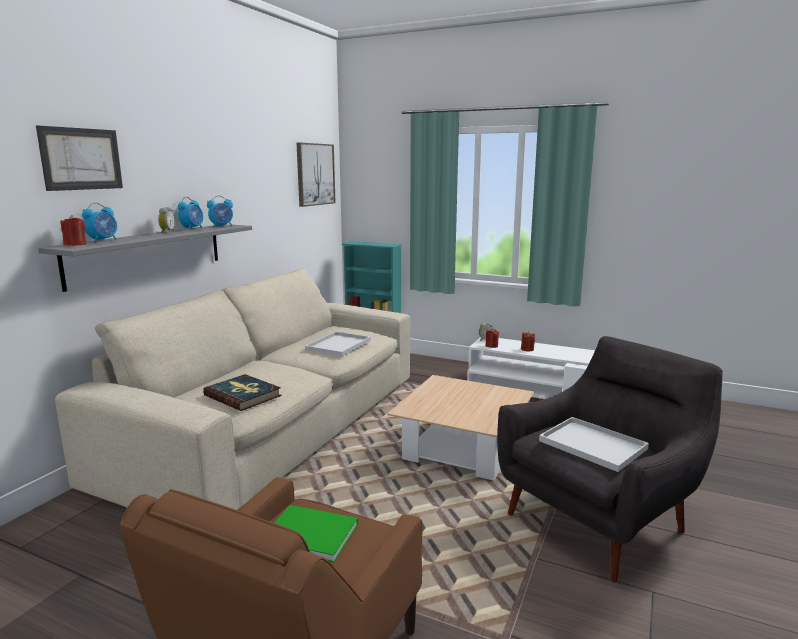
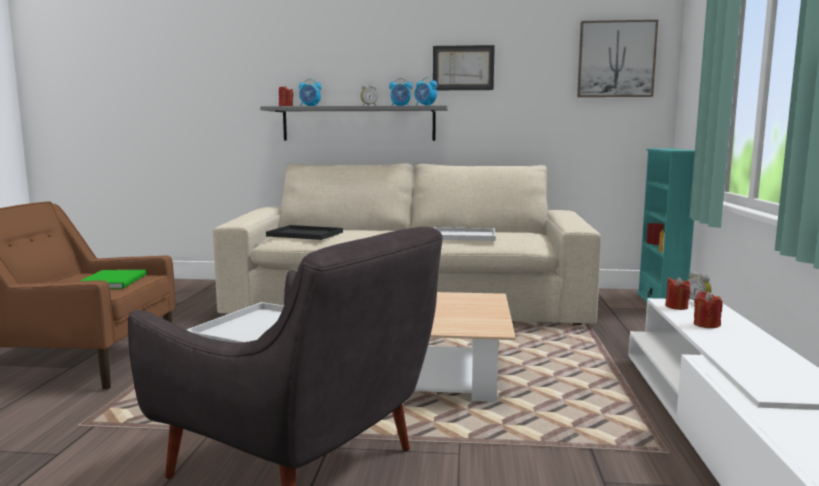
camera: 70 degrees right, 5 degrees down
(81, 159) = (309, 47): picture -> picture (463, 68)
(243, 395) = (306, 234): book -> black tray

